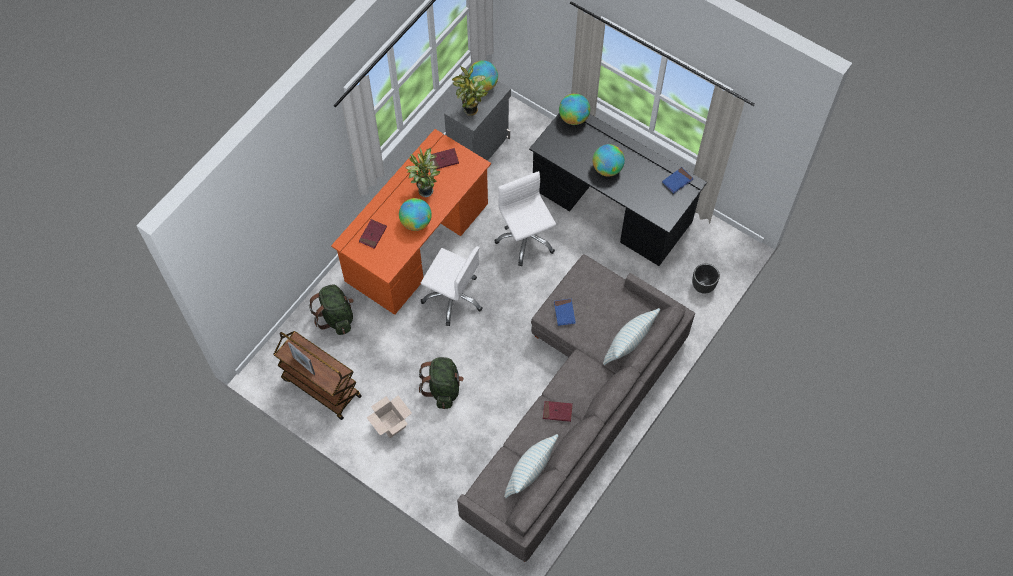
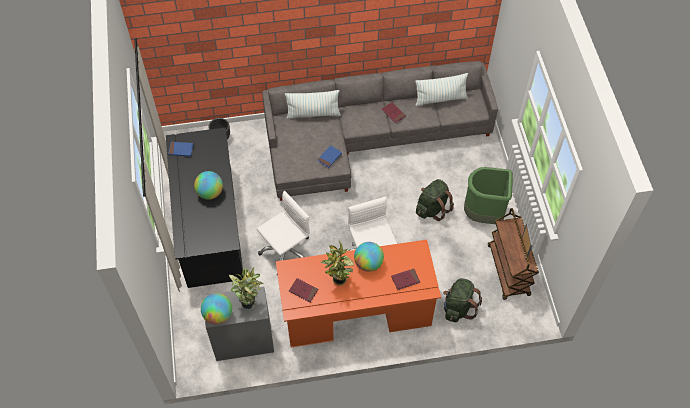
camera: 135 degrees left, 5 degrees down
(390, 423) = (484, 215): cardboard box -> green trash can
(525, 239) = (286, 252): white office chair -> white office chair turned 150 degrees counterclockwise
(573, 118) = (186, 243): globe -> none

